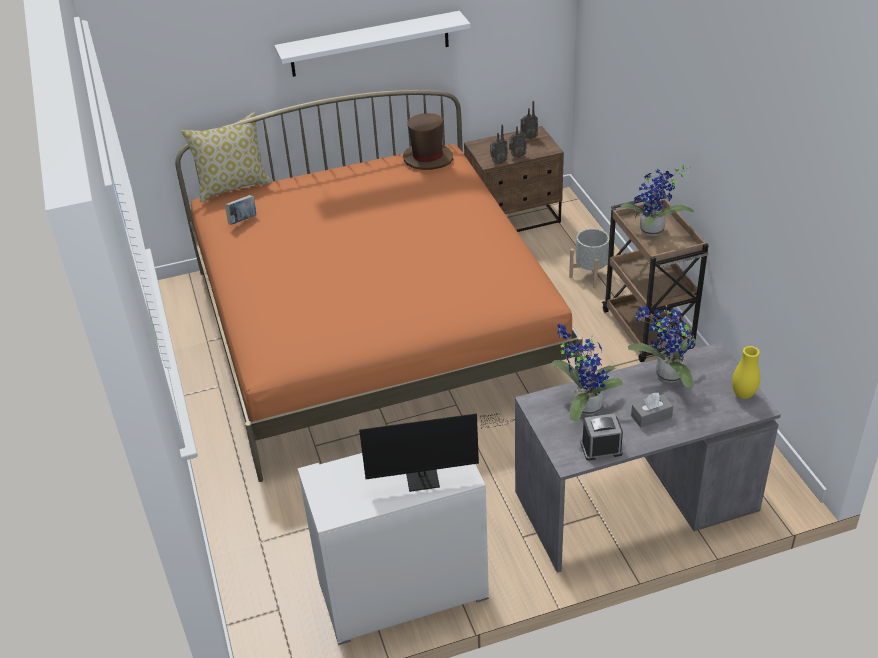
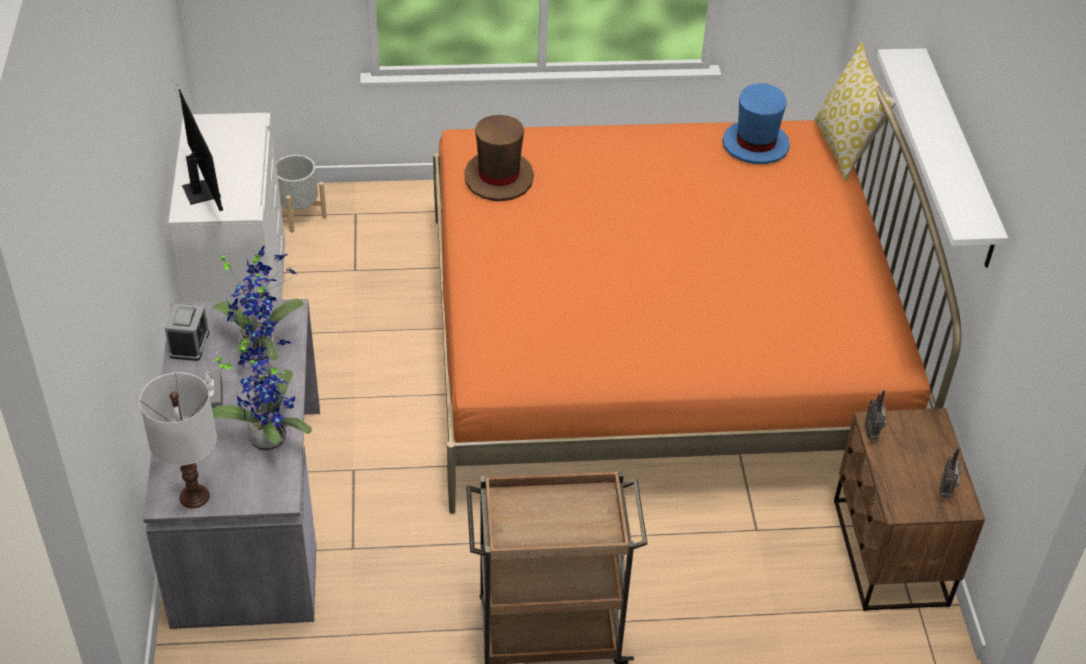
camera: 100 degrees right, 5 degrees up
(243, 220) = (755, 145): book -> blue hat
(428, 158) = (867, 333): brown hat -> brown hat (499, 178)
(428, 478) = (201, 187): monitor -> monitor turned 150 degrees clockwise
(517, 156) = (887, 461): radio -> none
(591, 275) = (707, 607): grey planter -> grey planter (298, 214)
(652, 232) = (559, 512): potted plant -> none
(743, 394) = (194, 496): yellow vase -> white table lamp

